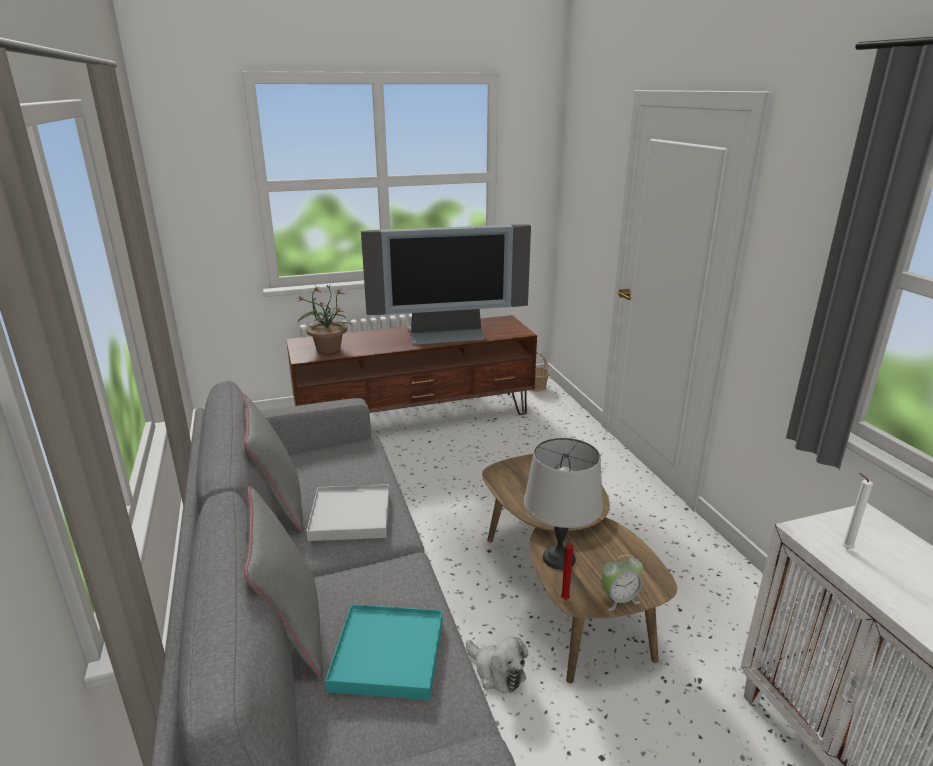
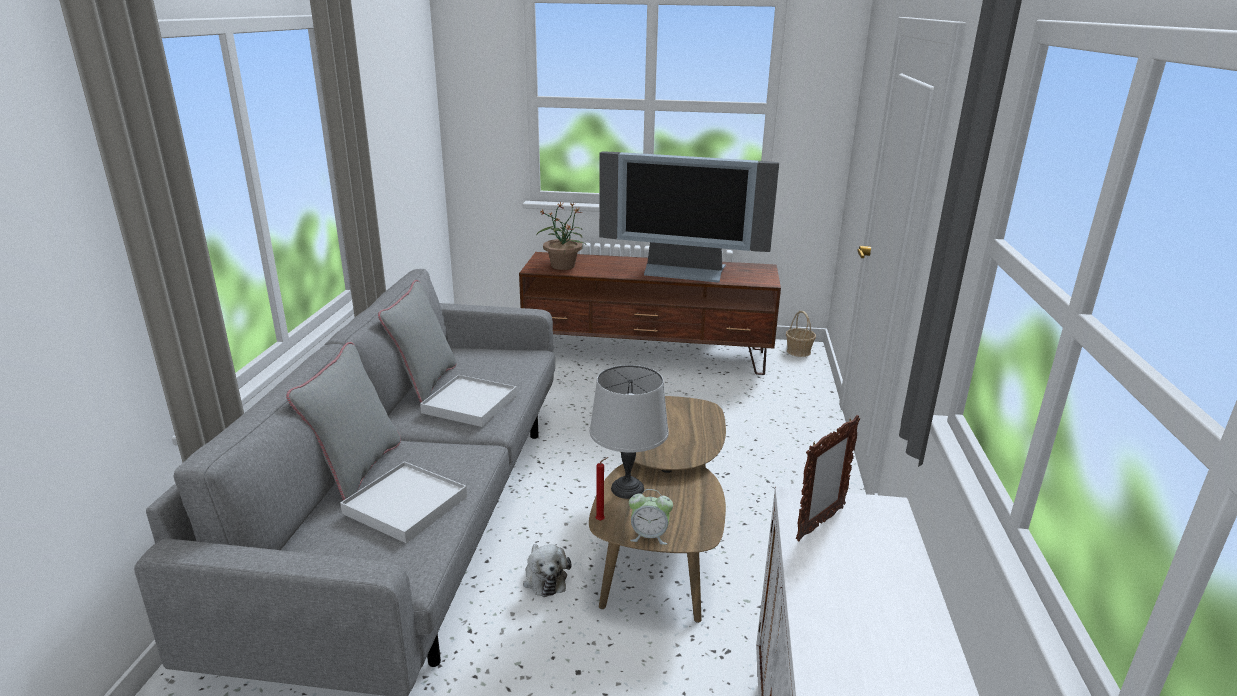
camera: 25 degrees right, 0 degrees up
(388, 654) = (406, 505): turquoise tray -> white tray
(845, 548) = (819, 524): white candle -> picture frame

